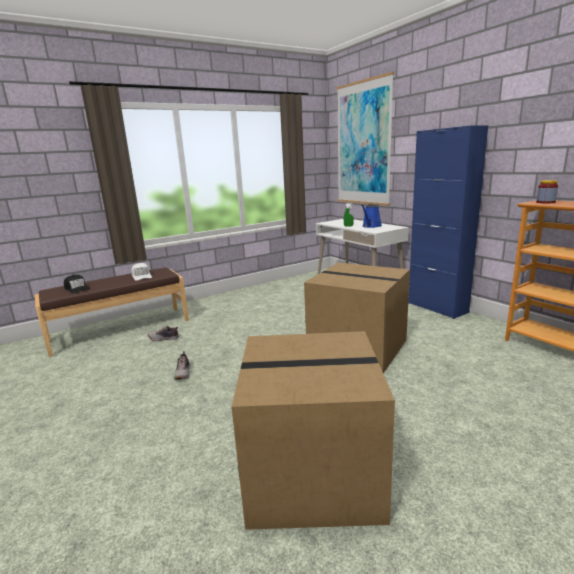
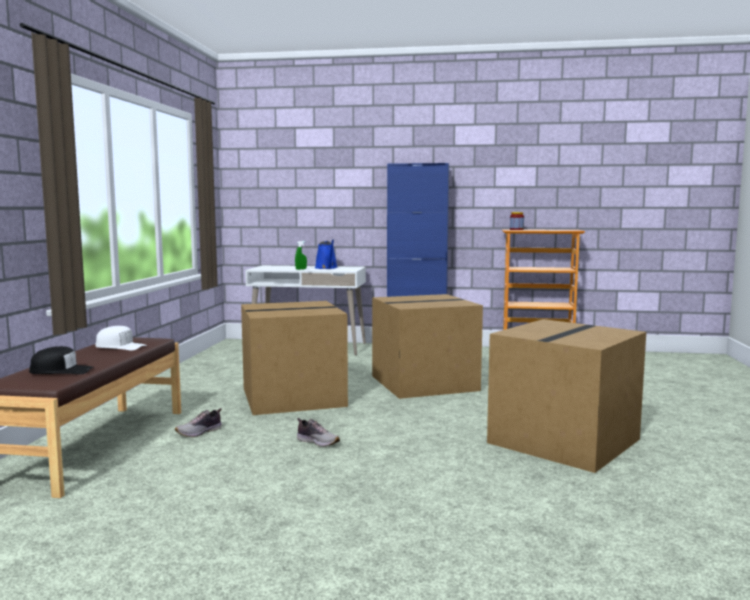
camera: 50 degrees left, 10 degrees down
(253, 329) = (292, 398): none -> cardboard box
(363, 144) = (286, 173): picture -> none

